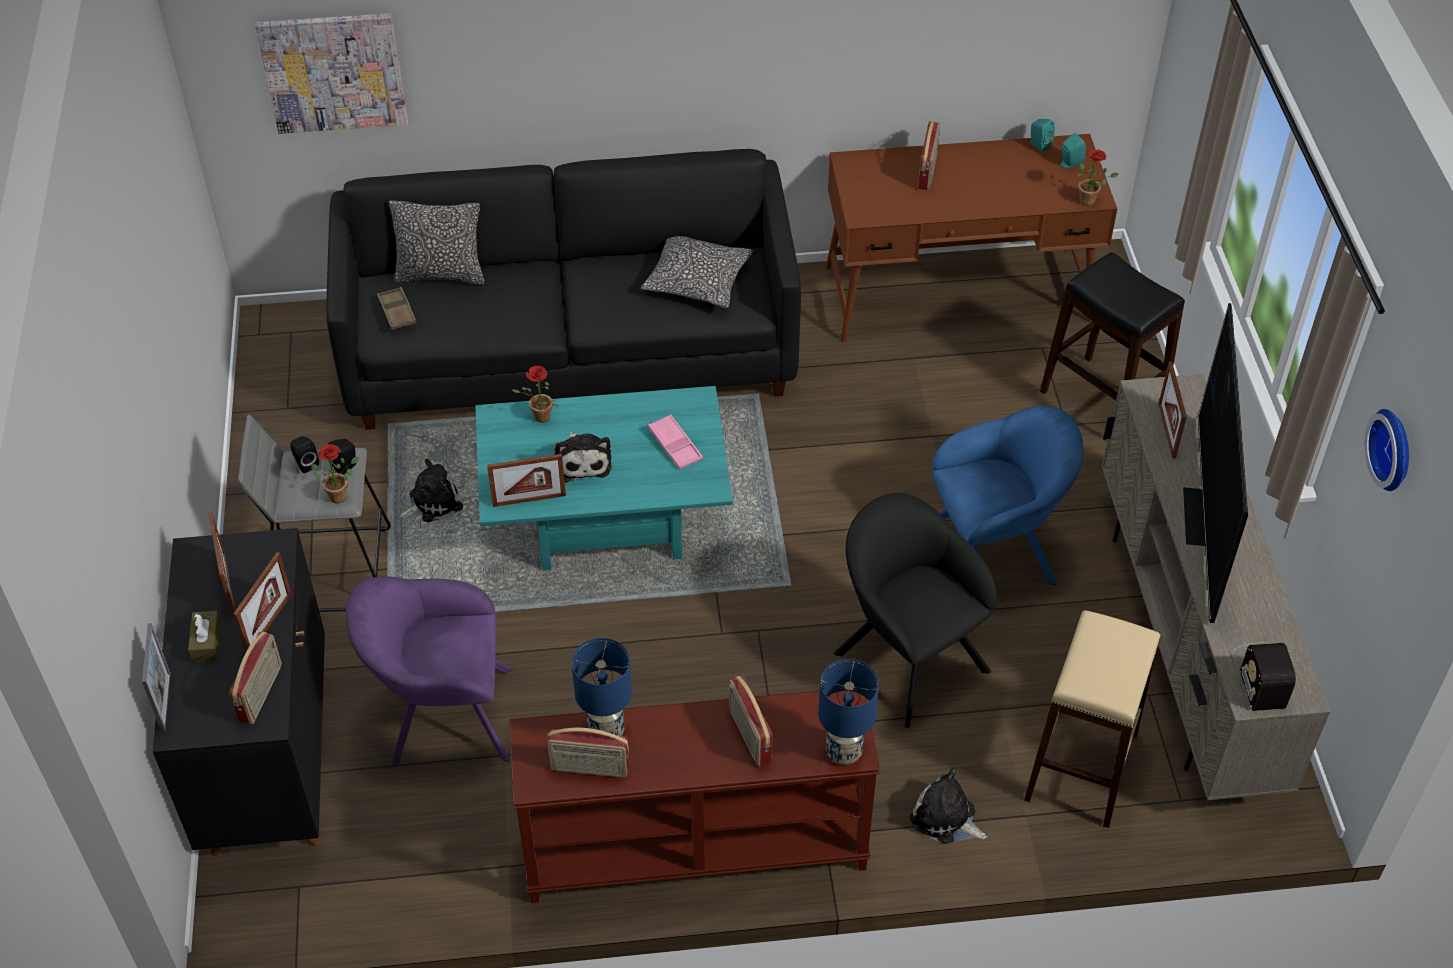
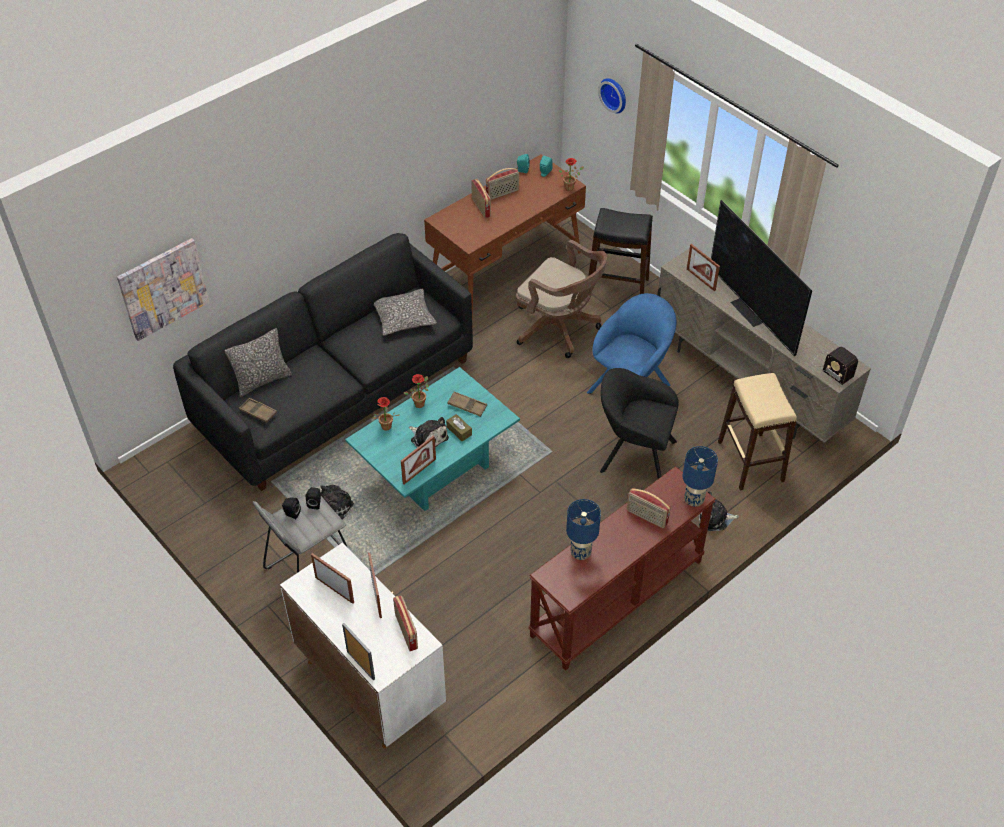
camera: 35 degrees left, 0 degrees up
(207, 642) = (352, 624): brown tissue box -> brown tissue box (459, 431)
(269, 759) = (369, 684): black cabinet -> white cabinet
(341, 494) = (327, 519): potted plant -> potted plant (420, 402)
(442, 716) = (439, 610): purple armchair -> none
(589, 769) = (589, 575): radio -> radio (502, 194)
(675, 445) = (467, 406): pink tray -> brown tray
(959, 417) = (559, 329): none -> brown office chair
(1394, 449) = (857, 230): wall clock -> wall clock (614, 94)

